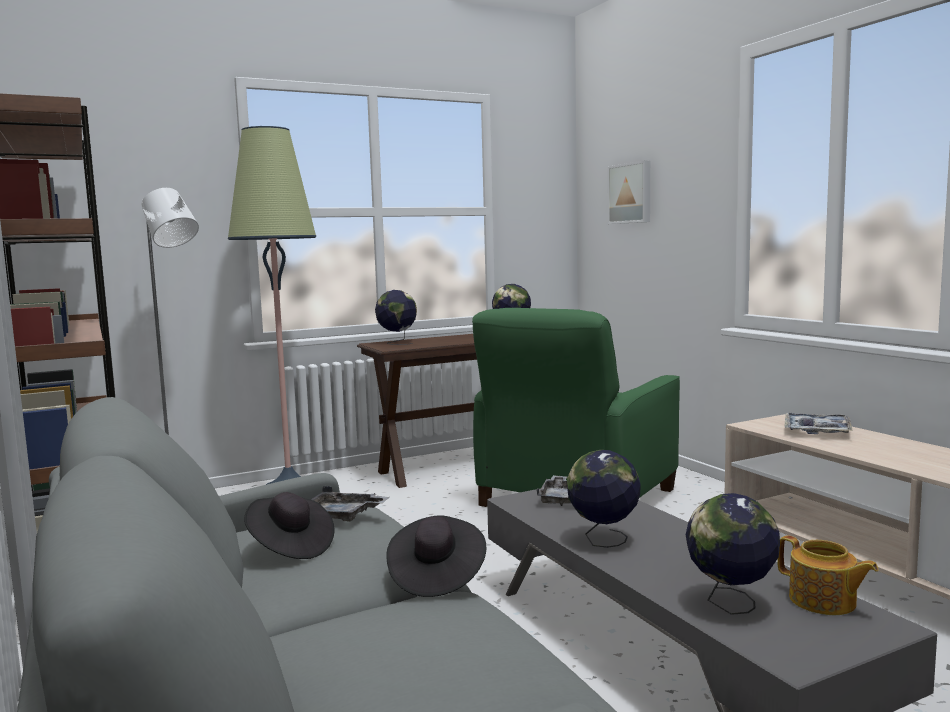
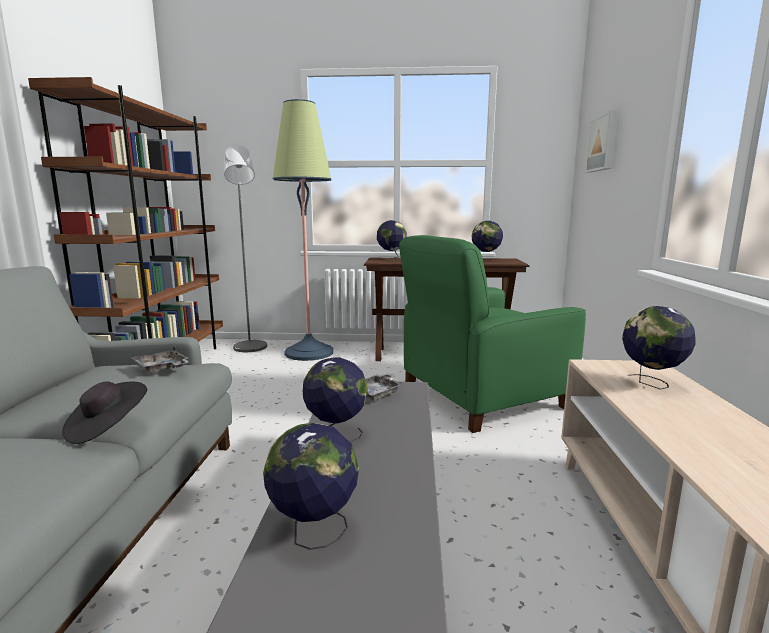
camera: 30 degrees right, 5 degrees up
(290, 547) = (91, 381): black hat -> none
(817, 430) = (651, 383): tray -> globe
(823, 601) = (397, 569): teapot -> none

